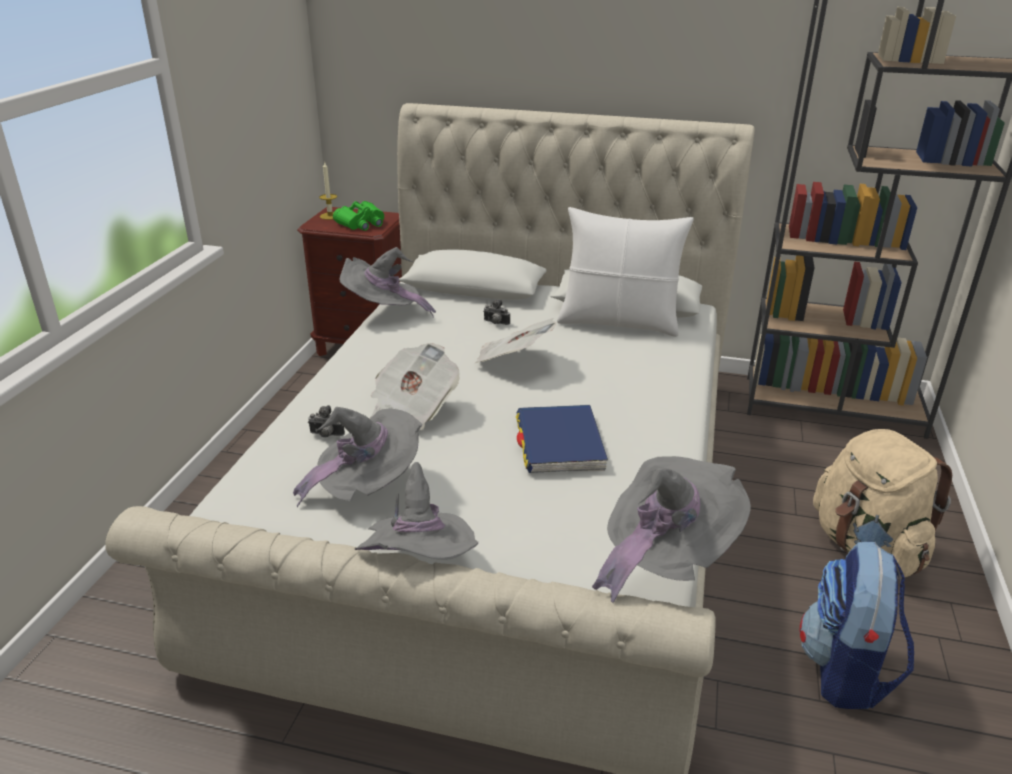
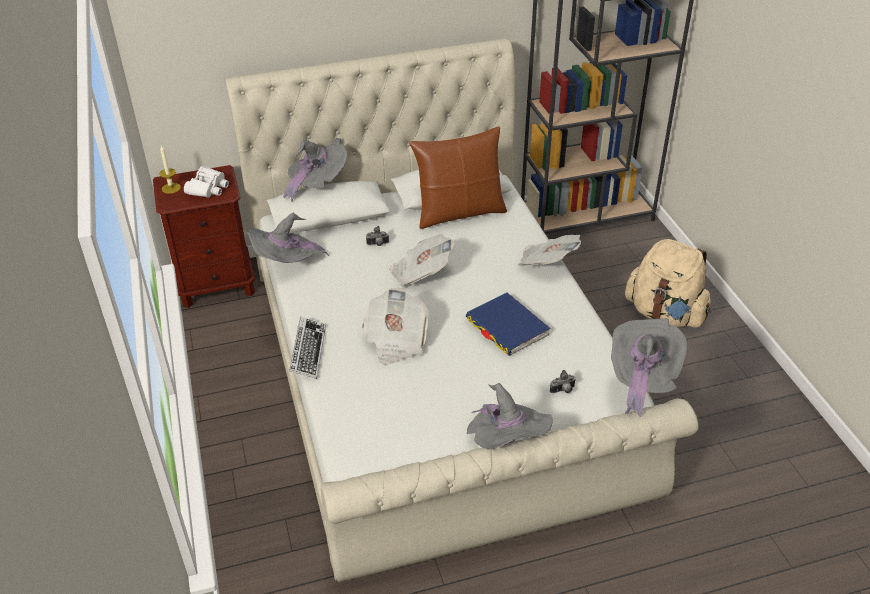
camera: 30 degrees left, 10 degrees up
(312, 389) = (308, 351): none -> keyboard
(326, 435) = (360, 383): camera -> camera (563, 390)
(361, 223) = (208, 188): green binoculars -> white binoculars
(368, 486) = (423, 406): grey hat -> grey hat (316, 182)
(618, 322) = (459, 213): white pillow -> brown pillow
(681, 397) = (547, 263): none -> newspaper
(845, 671) = (698, 395): backpack -> none

